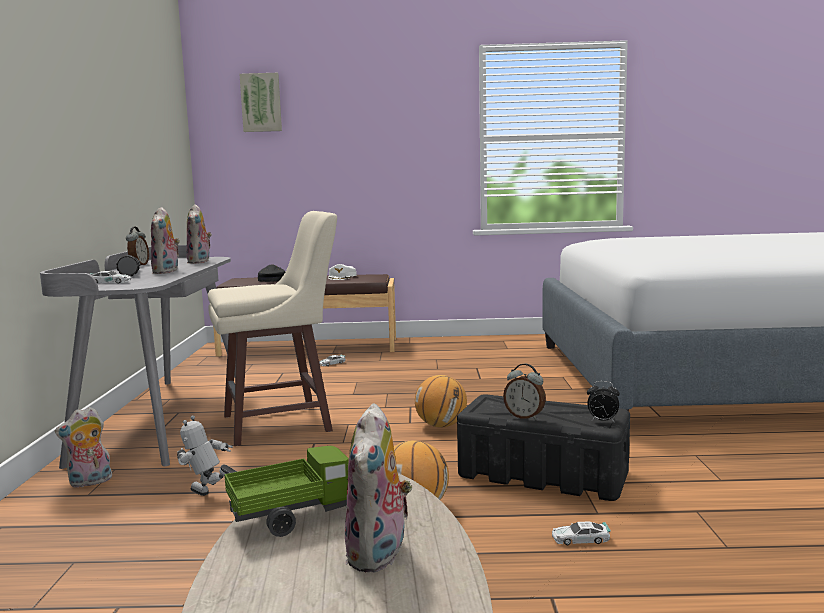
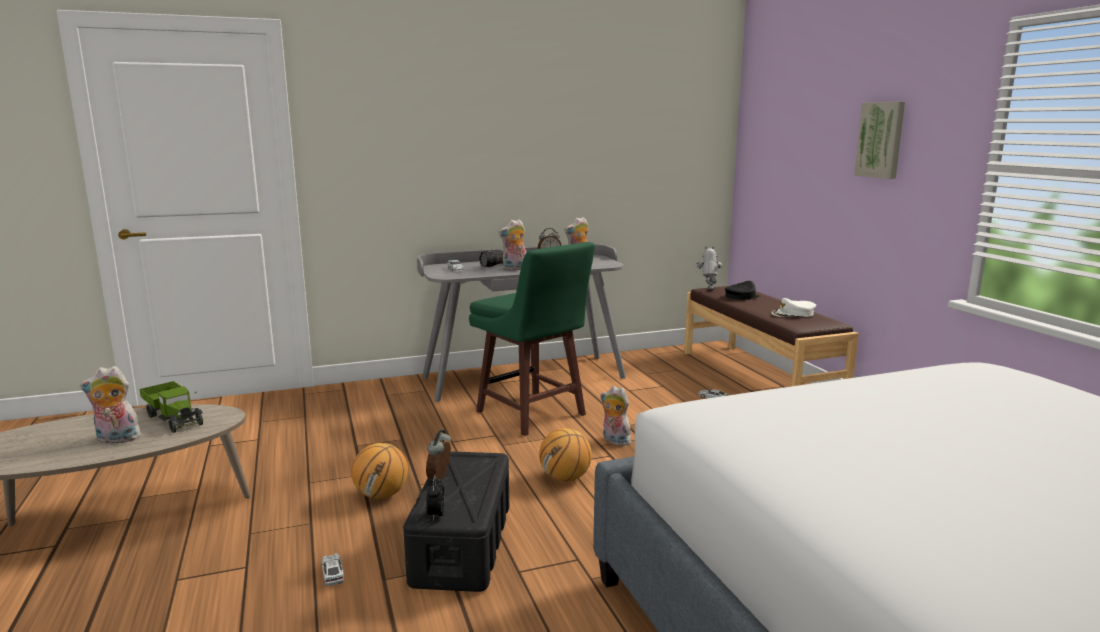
camera: 70 degrees right, 5 degrees up
(89, 482) = (403, 390): plush toy -> plush toy (614, 441)
(209, 497) = (388, 425): toy robot -> toy robot (709, 291)
(261, 102) = (784, 106): picture -> picture (881, 140)
(280, 423) = (532, 414): beige stool -> green stool

